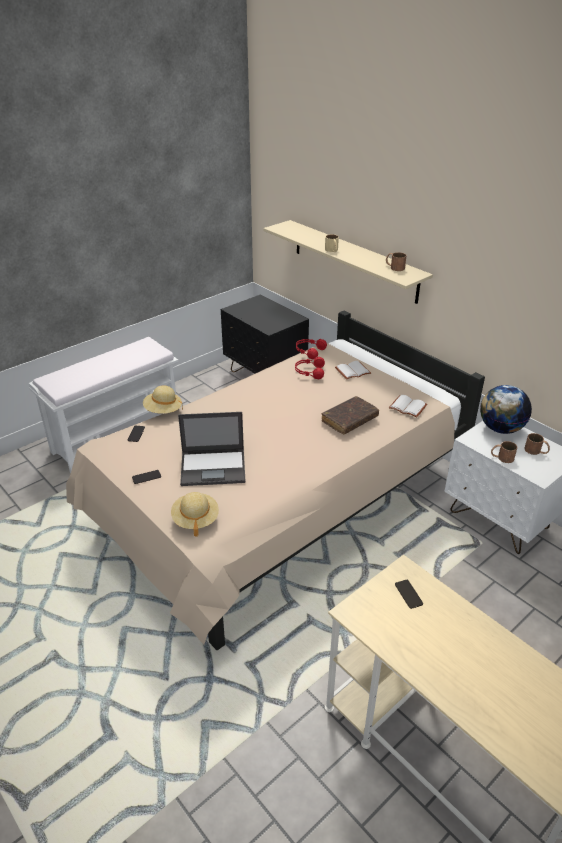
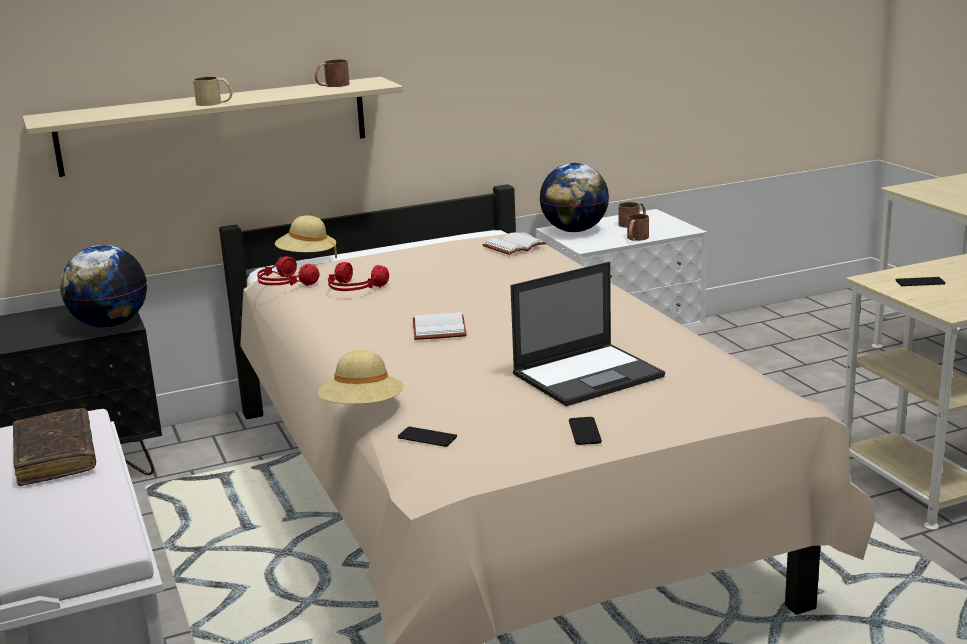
camera: 70 degrees left, 15 degrees down
(195, 519) = (723, 399): beige hat -> beige hat (307, 257)
(214, 467) = (589, 375): laptop -> laptop turned 45 degrees clockwise
(269, 326) = (110, 325): none -> globe
(349, 420) = (521, 278): brown book -> brown book (55, 457)
(353, 371) = (381, 263): white book -> white book (437, 329)

